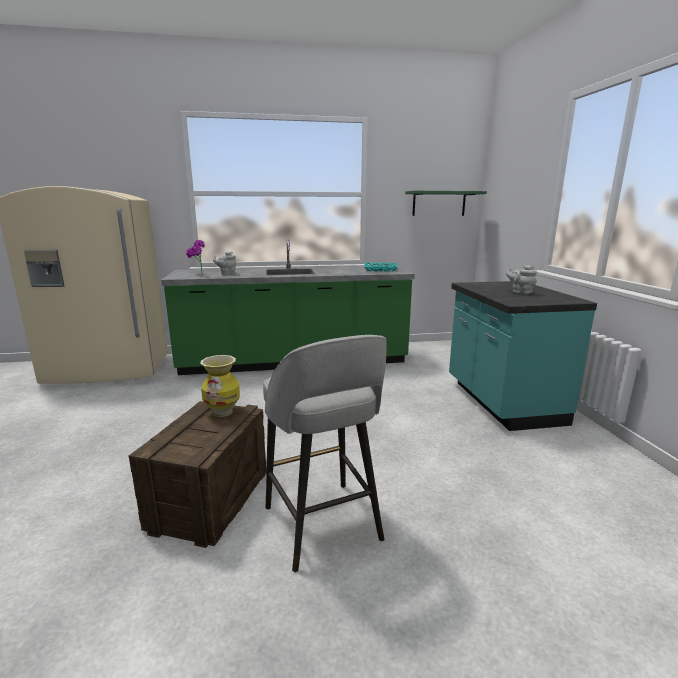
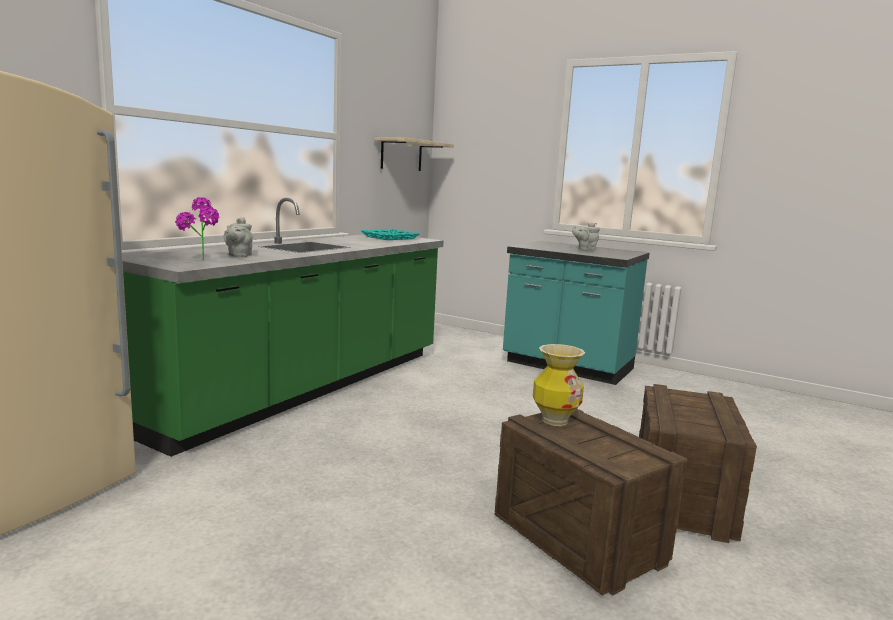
camera: 50 degrees left, 5 degrees down
(323, 526) = (681, 499): grey stool -> crate
(439, 203) = (401, 155): green shelf -> beige shelf

